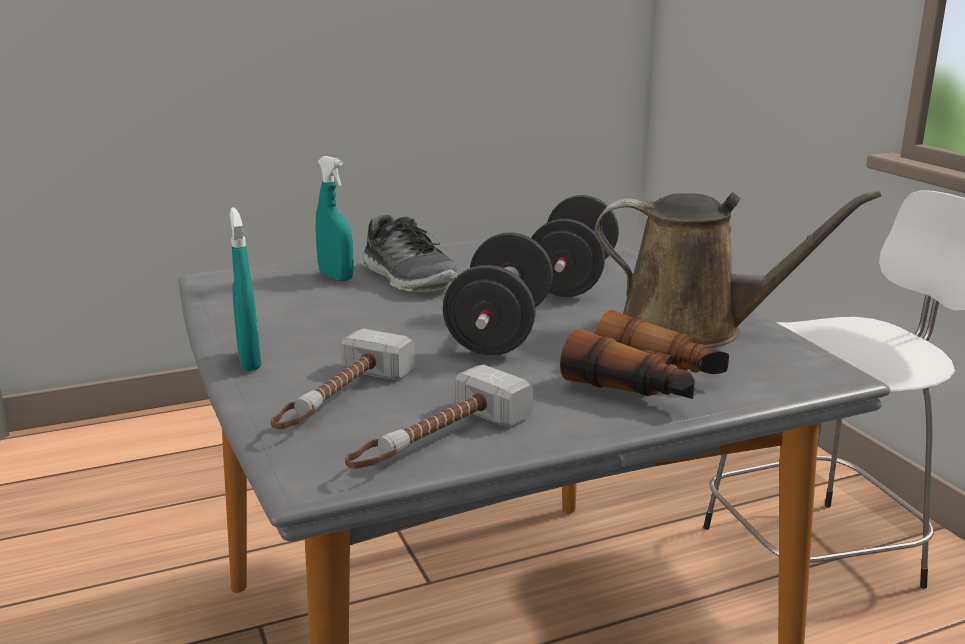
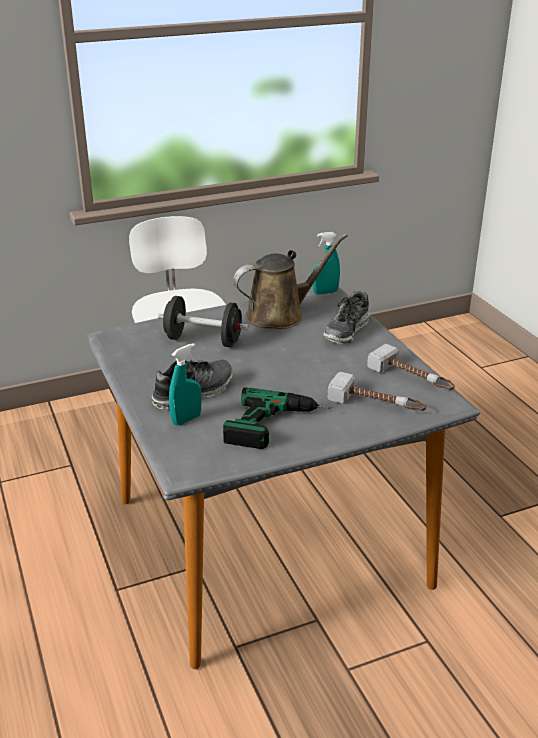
camera: 90 degrees left, 10 degrees up
(249, 361) = (333, 435): turquoise spray bottle -> turquoise spray bottle (325, 292)
(294, 326) = (280, 426): none -> power drill
(500, 332) = (286, 363): black dumbbell -> none
(647, 384) = (347, 331): binoculars -> shoe
(694, 328) = (280, 315): brown watering can -> brown watering can turned 45 degrees clockwise

